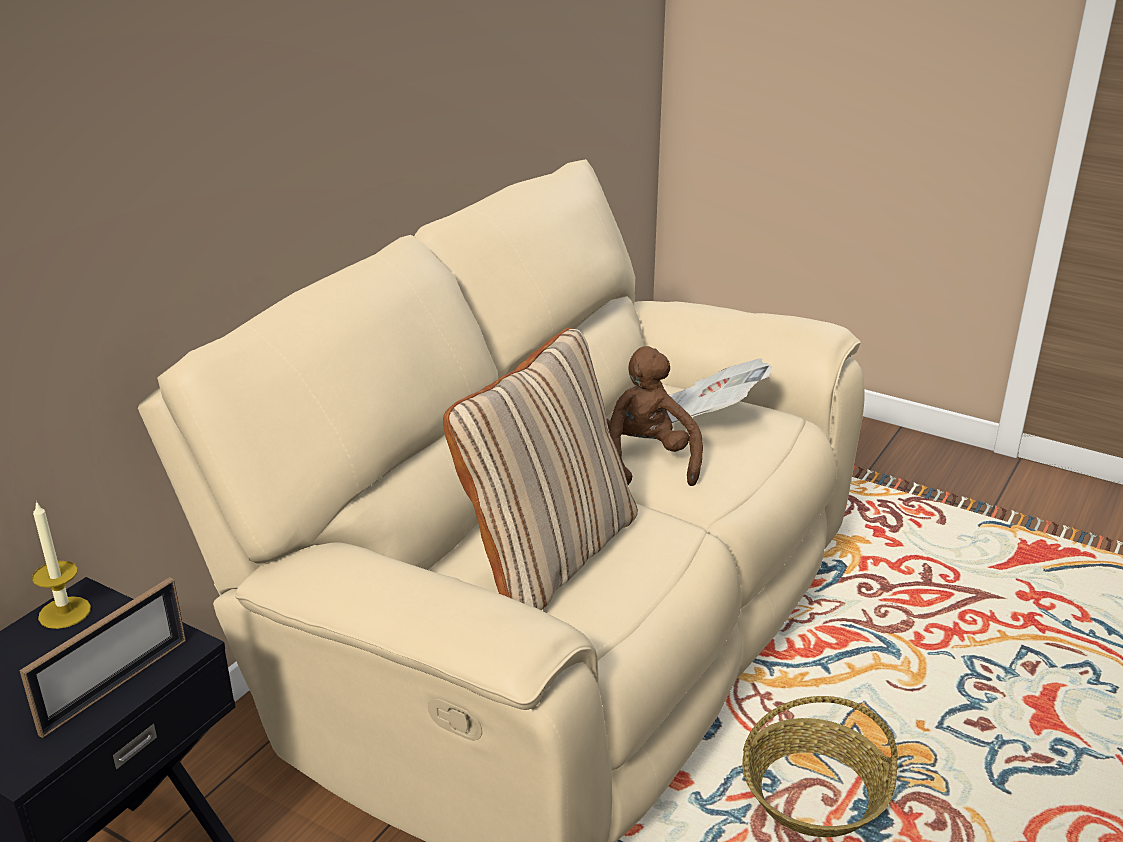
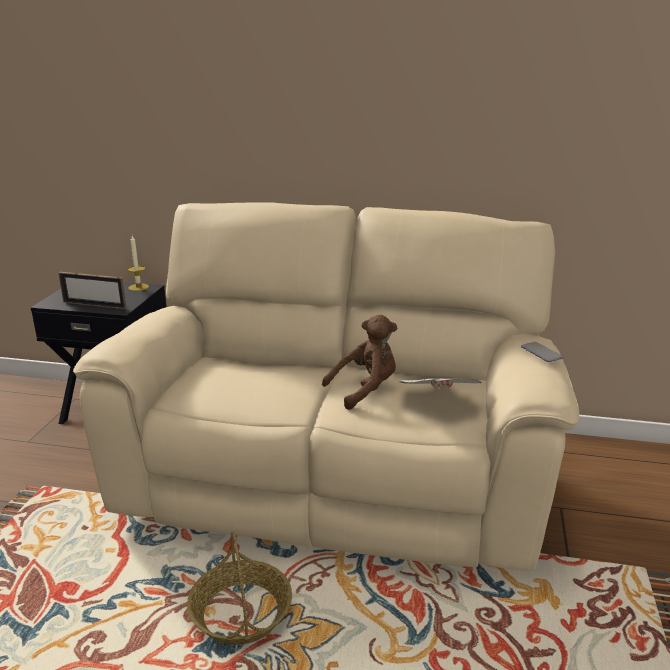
camera: 70 degrees right, 5 degrees down
(548, 555) = (243, 377): beige pillow -> none
(717, 306) = (541, 353): none -> phone

